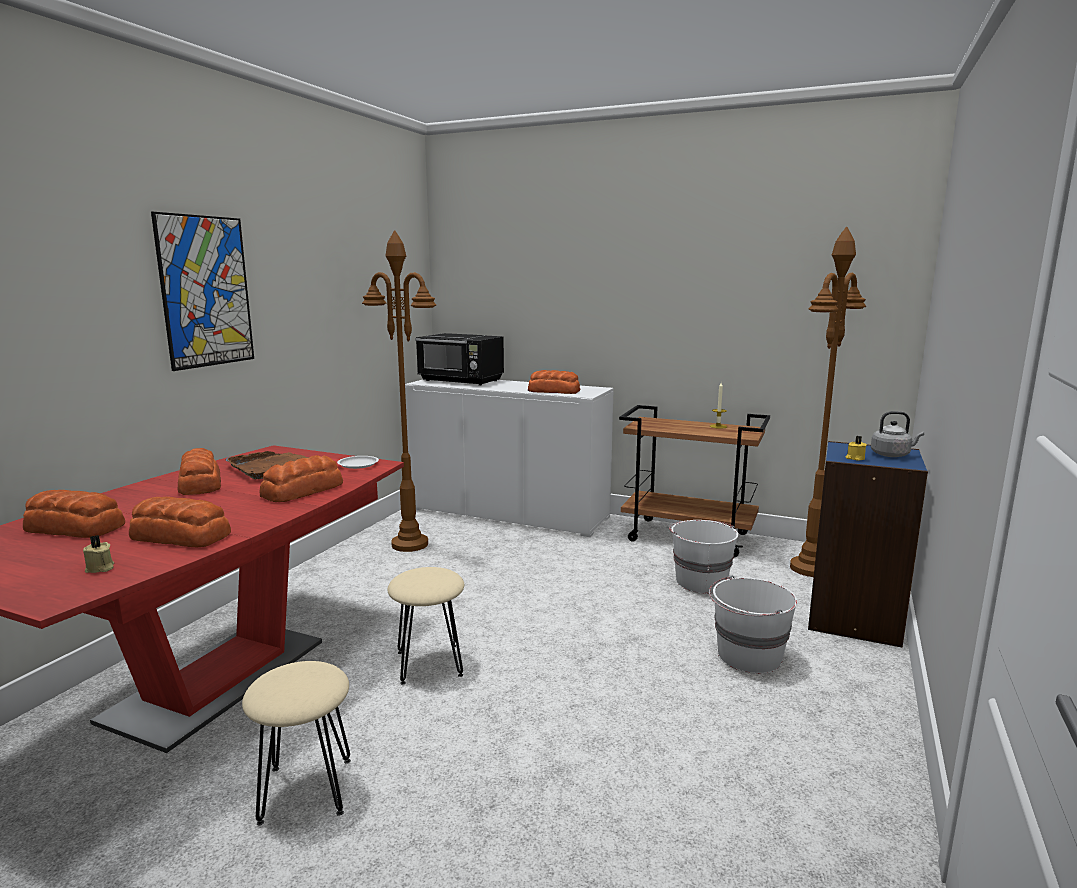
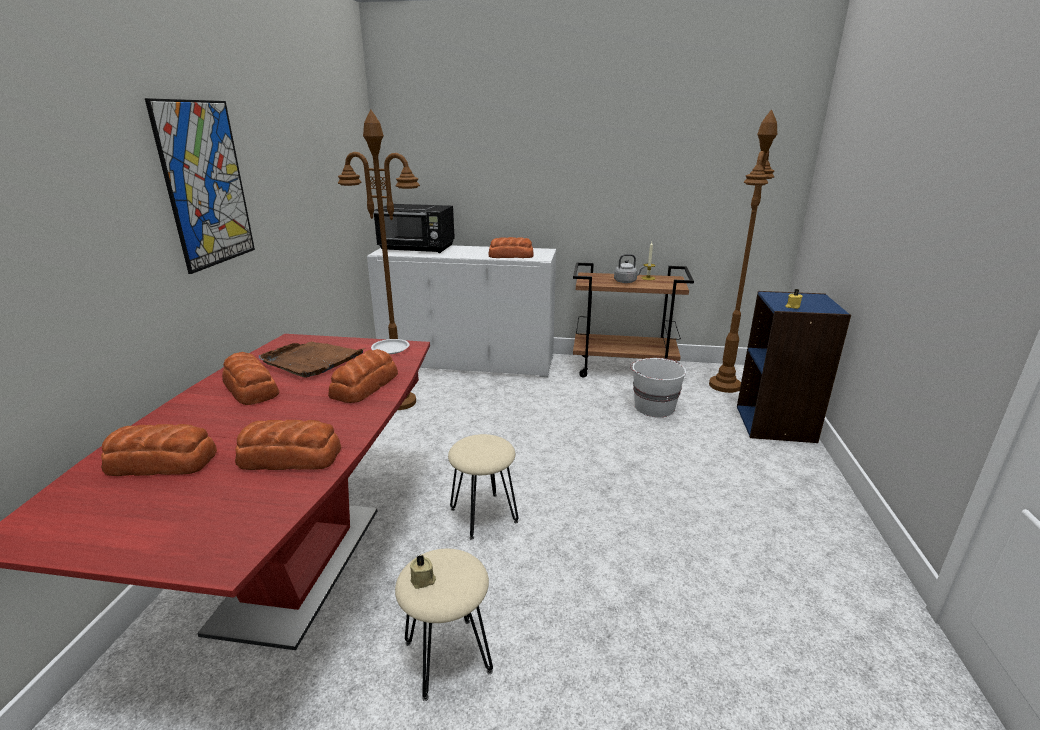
camera: 15 degrees left, 10 degrees up
(100, 568) = (239, 511): beige candle -> beige candle (423, 580)
(748, 656) = (722, 467): white bucket -> none
(892, 455) = (813, 301): grey kettle -> grey kettle (626, 281)

